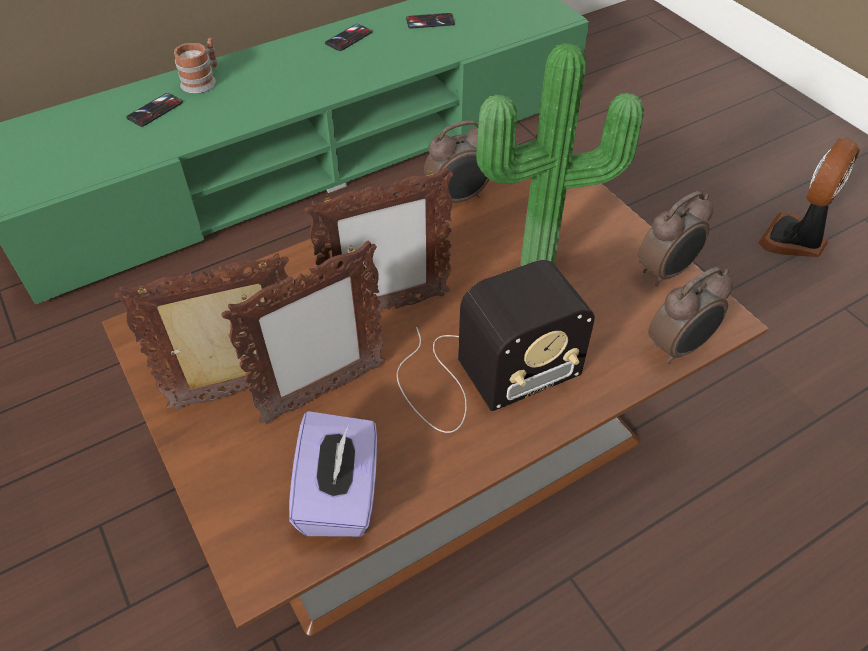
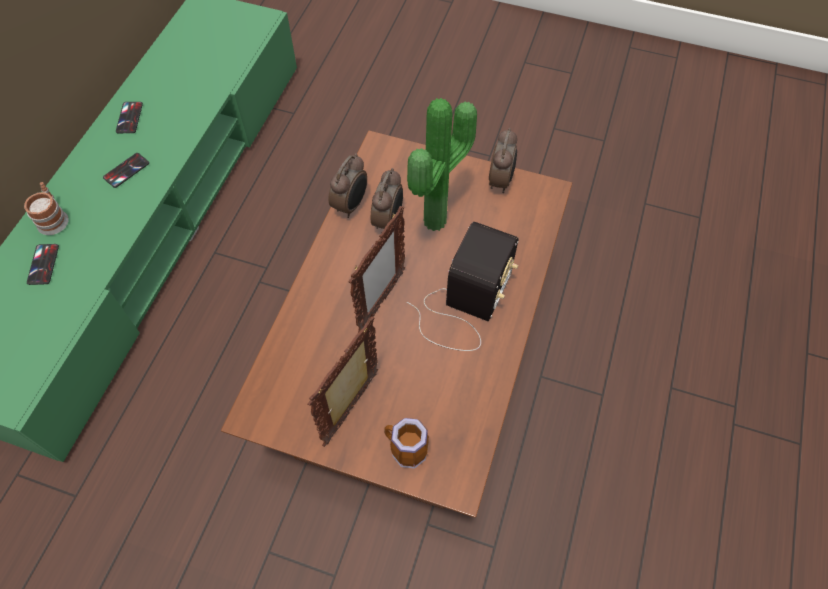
camera: 40 degrees left, 10 degrees up
(242, 482) = (405, 452): none -> mug
(322, 393) = (396, 375): picture frame -> none
(340, 494) = (459, 419): purple tissue box -> none
(430, 21) = (176, 70): phone -> phone (126, 170)
(679, 348) = (542, 222): alarm clock -> alarm clock (388, 220)
(795, 239) = (499, 98): fan -> none

